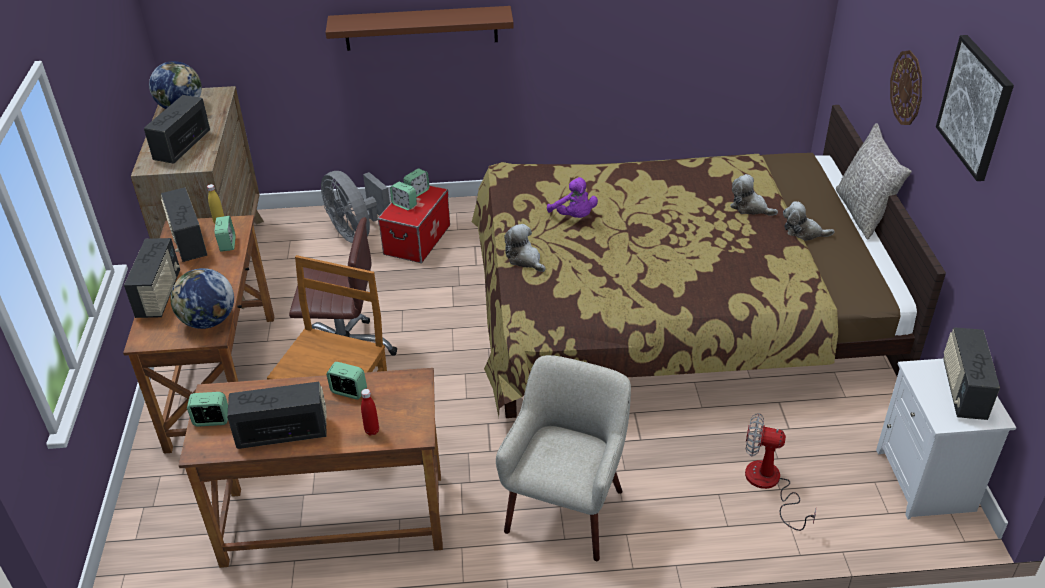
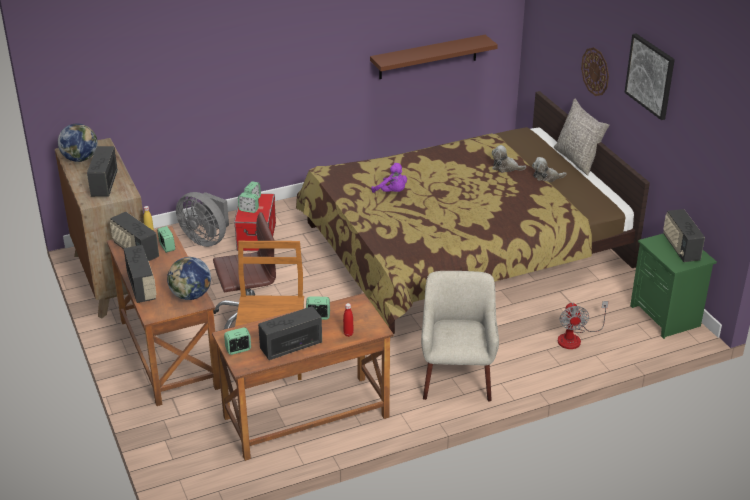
camera: 20 degrees left, 5 degrees down
(421, 28) = (244, 75): brown shelf -> brown shelf (428, 57)
(525, 259) = (374, 224): plush toy -> none
(769, 485) = (575, 338): fan -> fan turned 90 degrees counterclockwise
(927, 482) = (666, 317): white nightstand -> green nightstand

